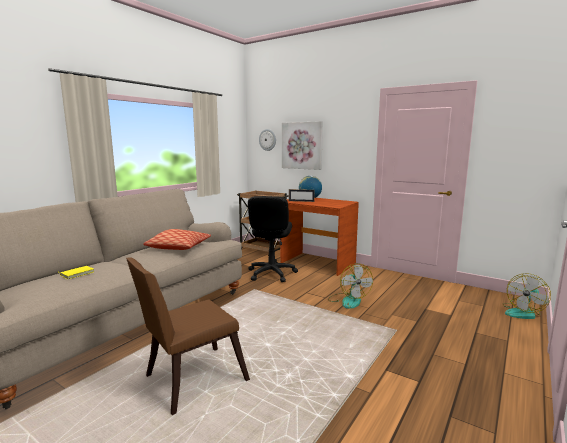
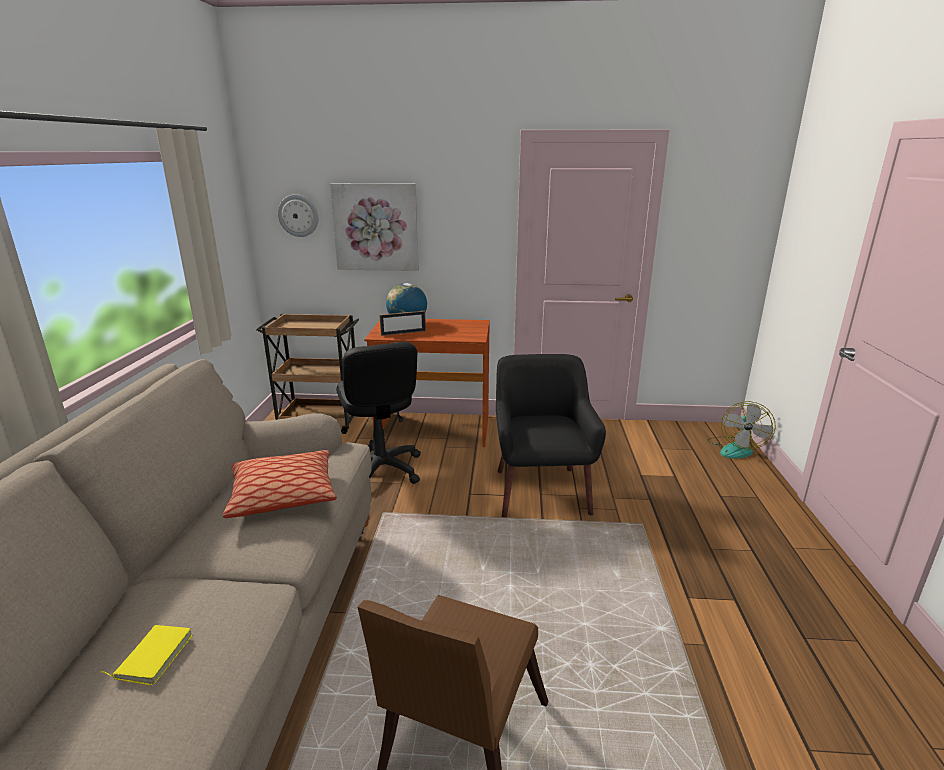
camera: 30 degrees left, 10 degrees up
(348, 300) = (540, 490): fan -> black armchair

